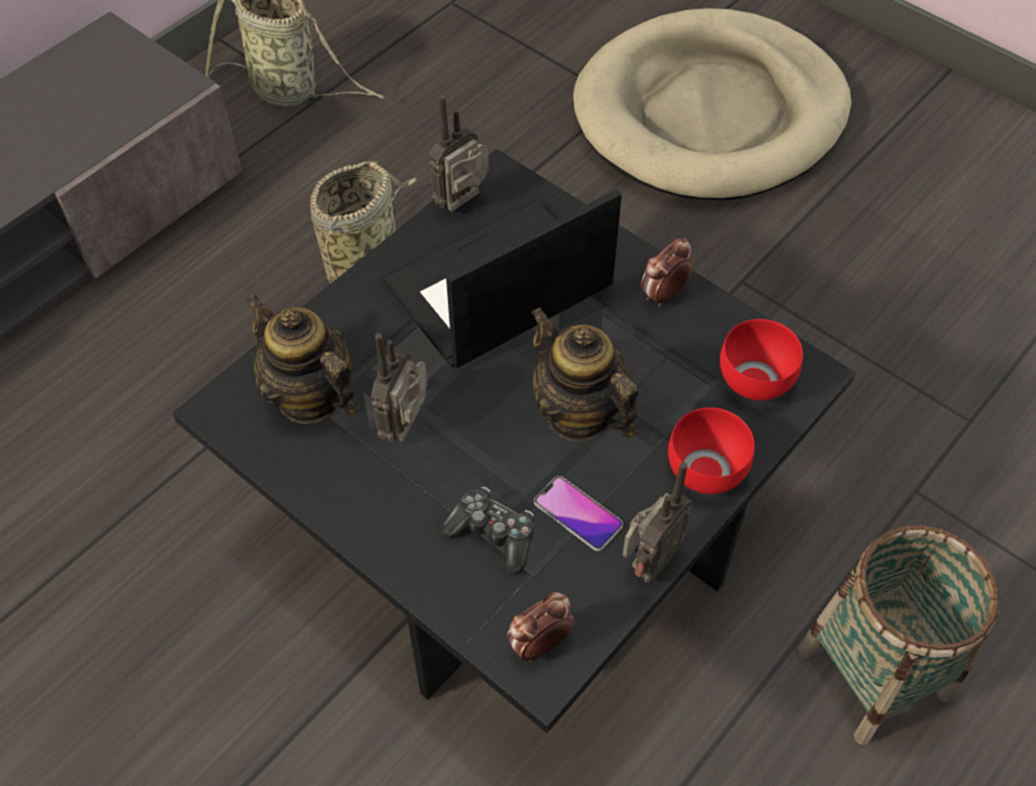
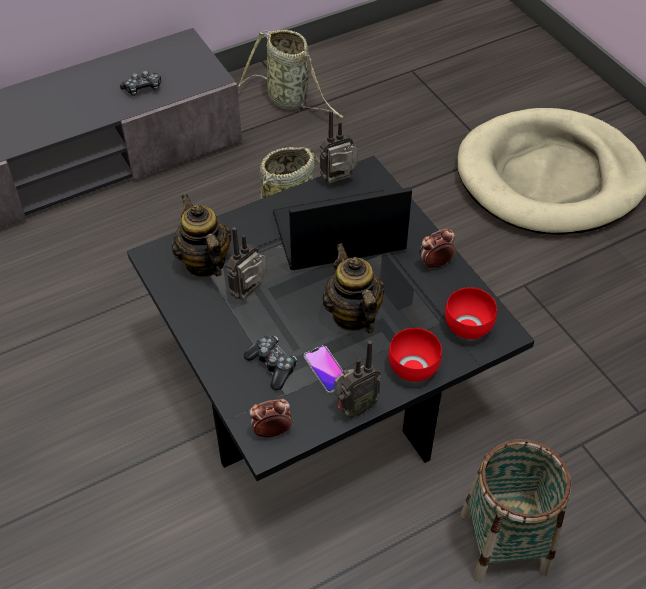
camera: 20 degrees right, 5 degrees down
(70, 131) = (143, 89): none -> game controller

